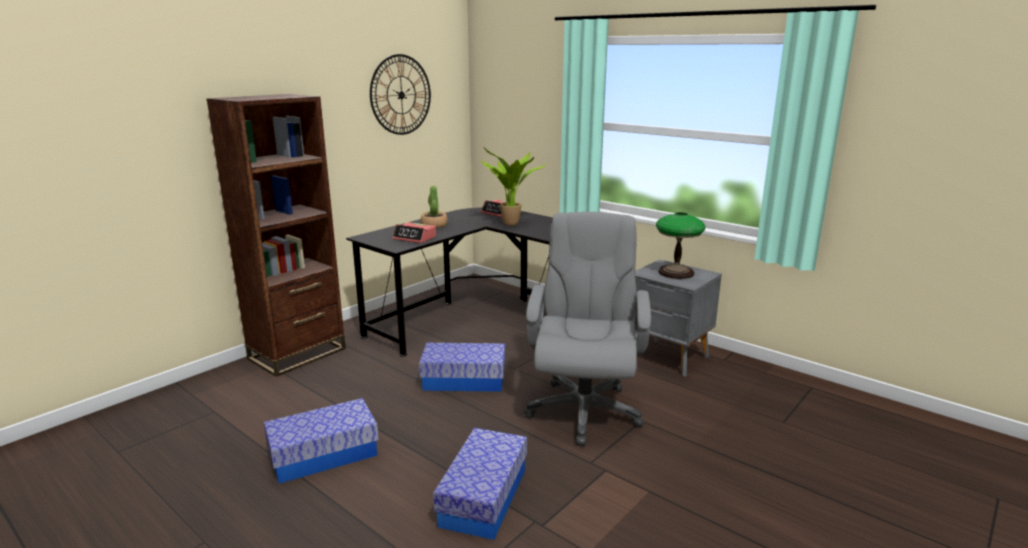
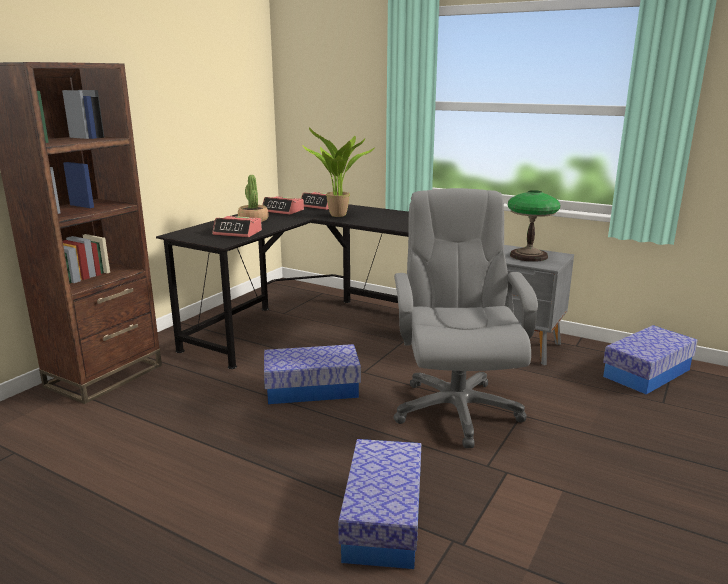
camera: 10 degrees left, 0 degrees up
(324, 454) = (172, 490): storage box -> storage box (646, 373)
(401, 95) = (203, 75): wall clock -> none
(464, 217) = (283, 211): none -> alarm clock

